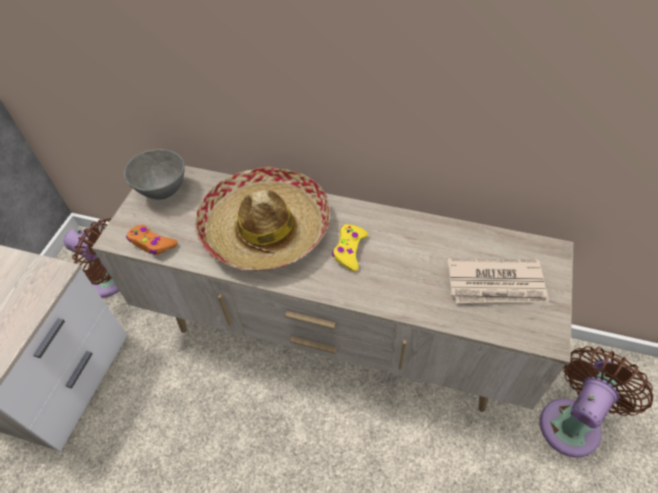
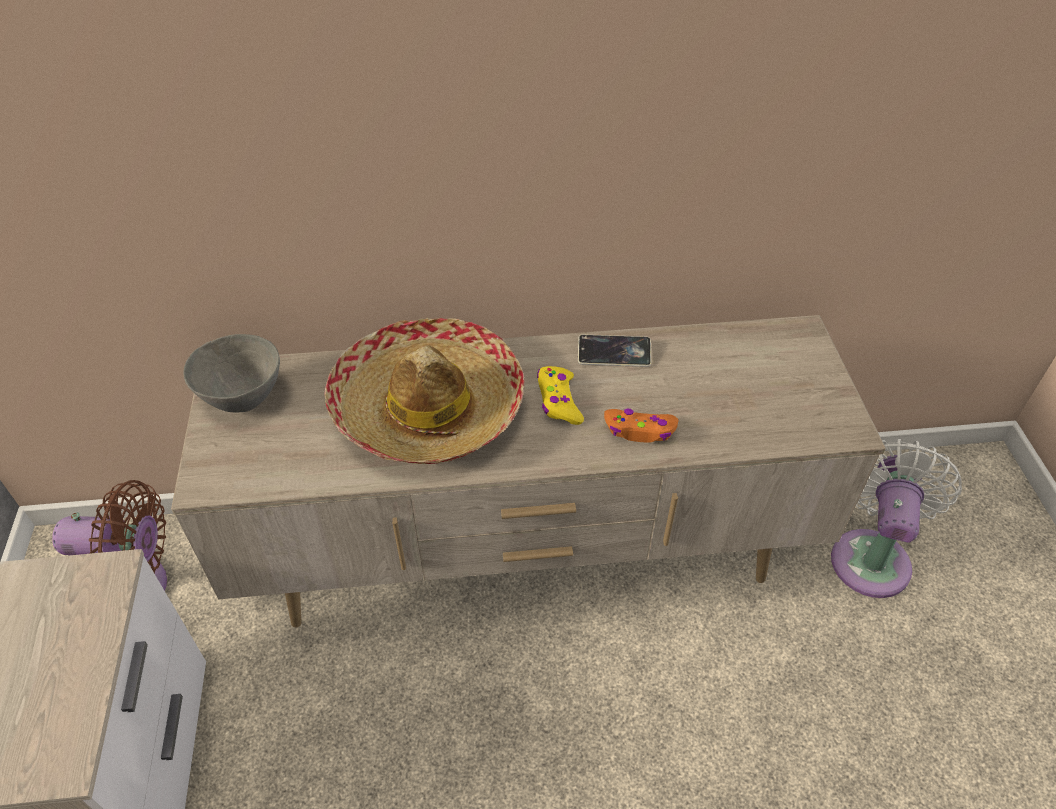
camera: 25 degrees left, 5 degrees down
(152, 244) = (268, 475): orange game controller -> orange game controller (640, 430)
(404, 228) = (614, 354): none -> phone
(496, 284) = (760, 387): newspaper -> none
(573, 422) = (871, 555): brown fan -> white fan

